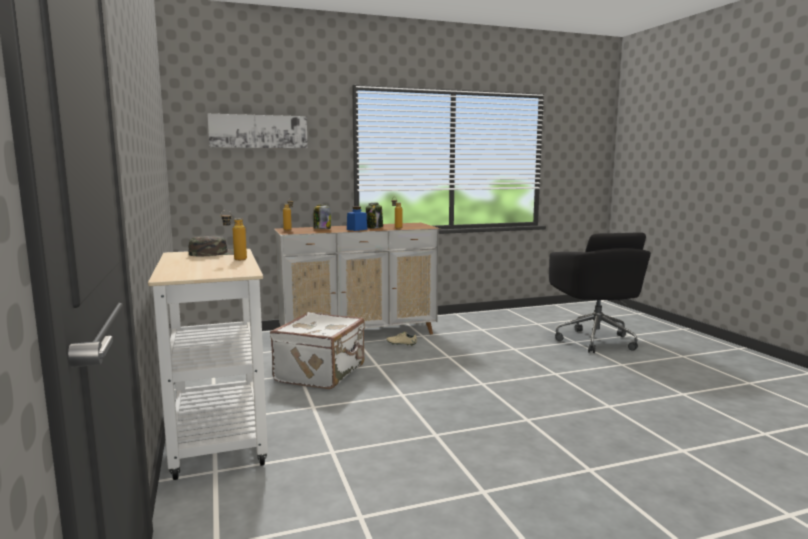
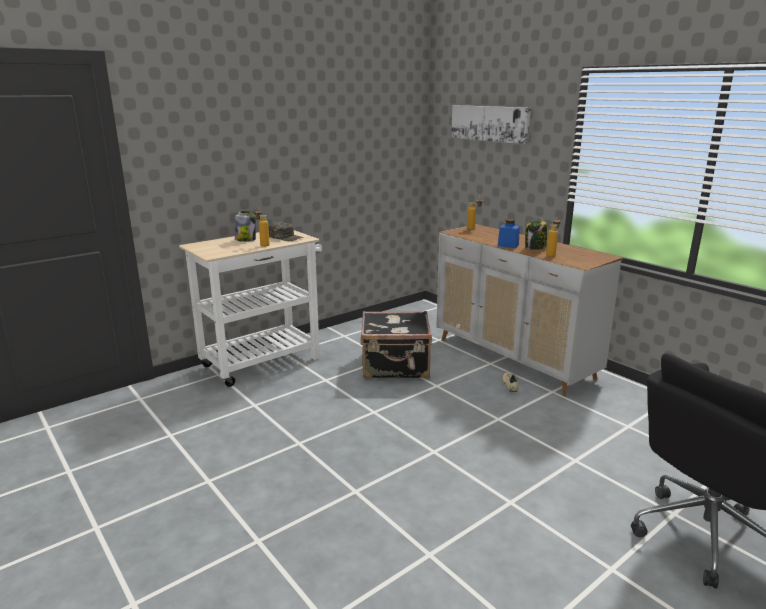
camera: 70 degrees right, 10 degrees up
(322, 229) = (492, 236): jar -> jar (246, 240)
(322, 373) = (396, 366): white suitcase -> black suitcase

